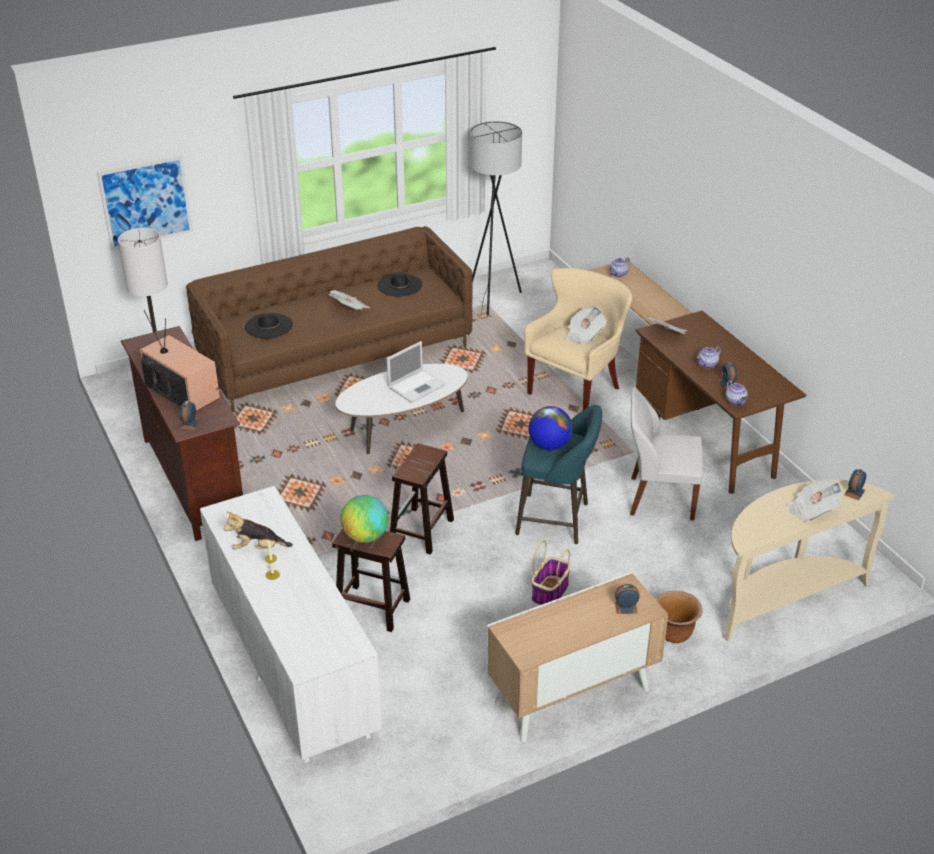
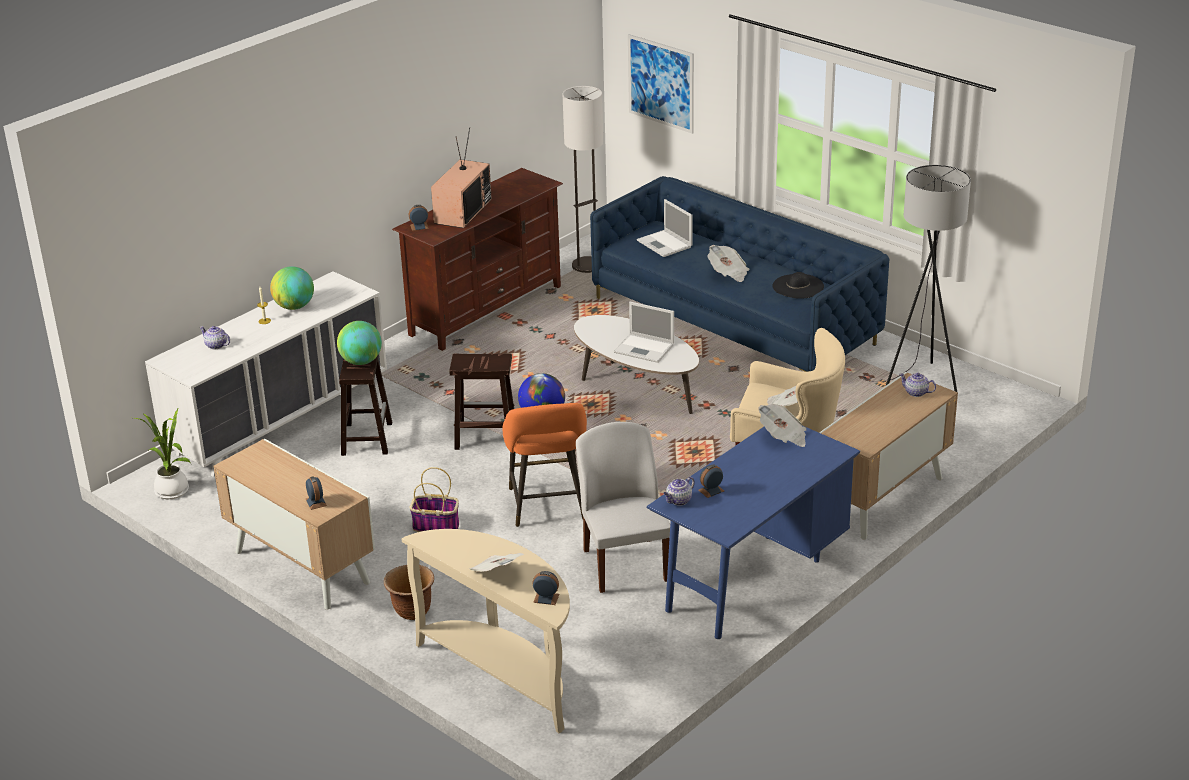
camera: 70 degrees right, 5 degrees down
(258, 548) = (294, 307): plush toy -> globe
(268, 326) = (665, 244): black hat -> laptop
(335, 354) = (734, 321): brown sofa -> blue sofa
(381, 777) = (172, 492): none -> potted plant
(557, 520) = (548, 507): turquoise stool -> orange stool
(707, 364) = (741, 472): teapot -> teapot (216, 345)
(707, 442) = (753, 579): brown desk -> blue desk

